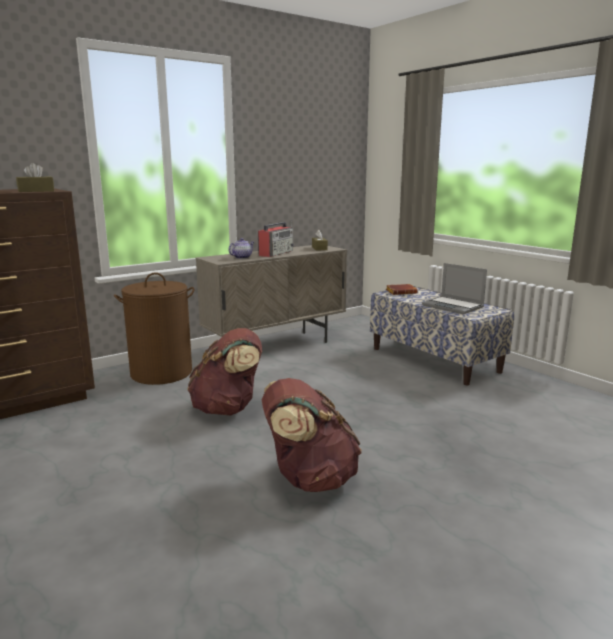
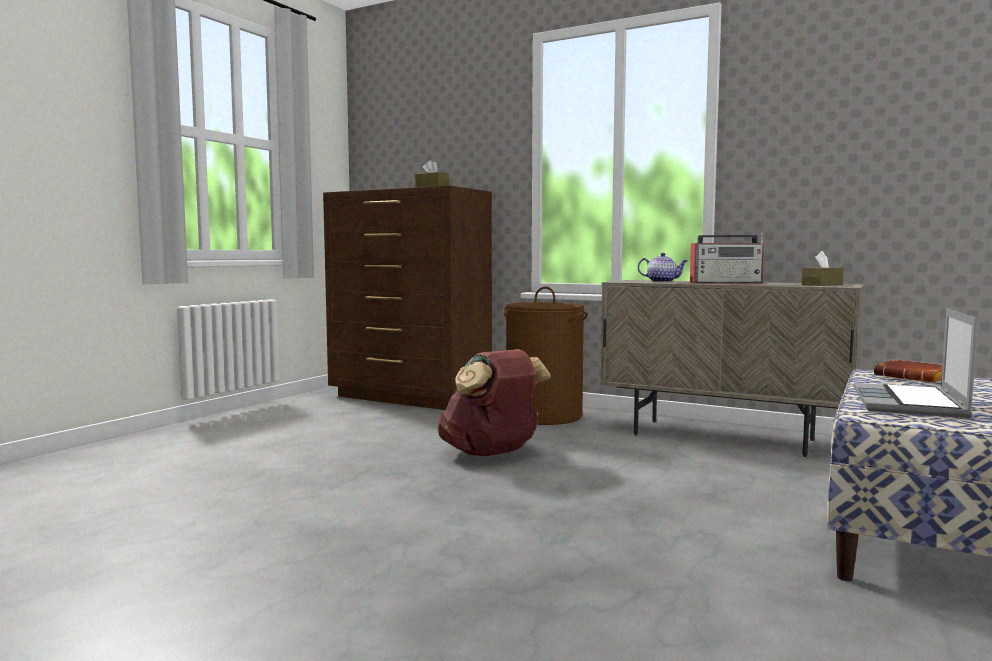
camera: 65 degrees right, 10 degrees down
(309, 479) = (352, 514): brown backpack -> none

